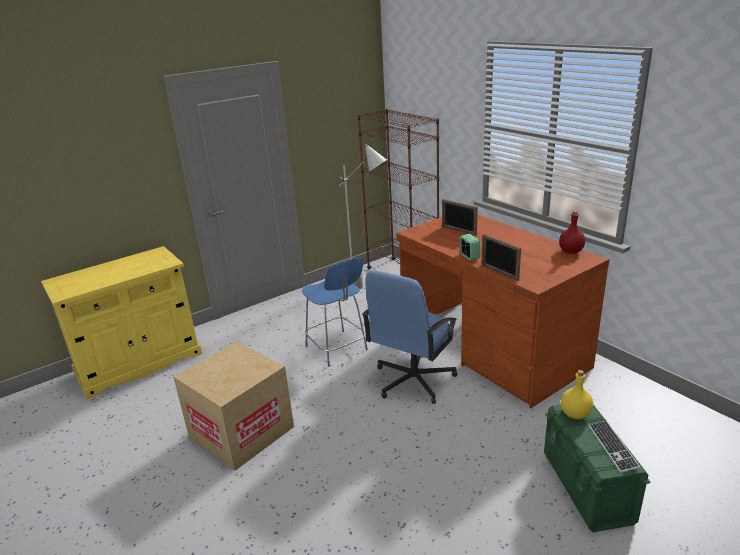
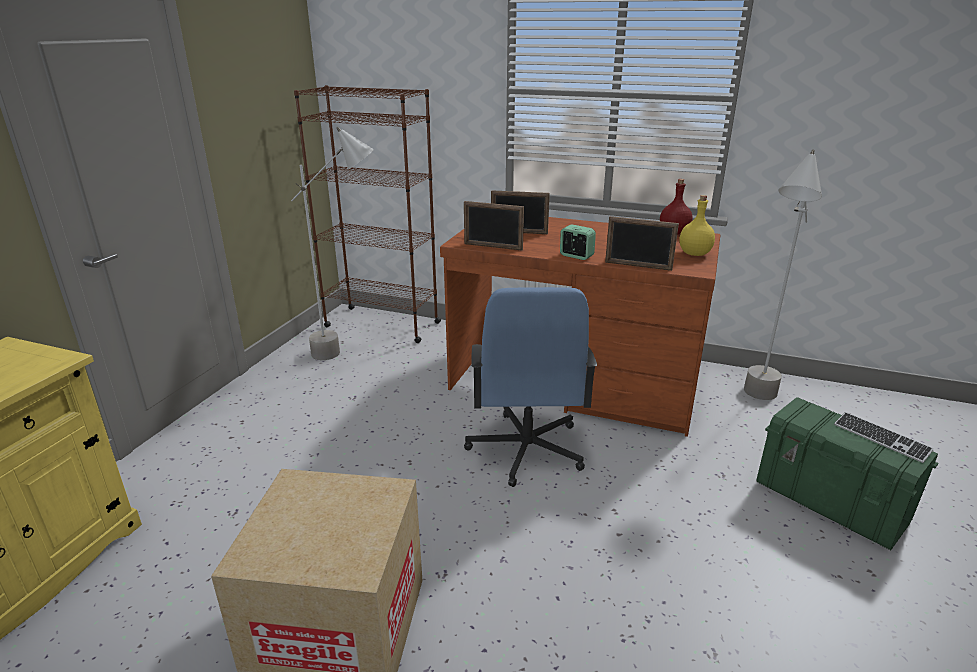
camera: 35 degrees left, 0 degrees up
(337, 349) = (381, 442): blue chair -> none
(426, 239) = (493, 247): none -> picture frame
(574, 414) = (806, 417): yellow bottle -> yellow bottle (694, 254)
(615, 404) = (755, 404): none -> grey floor lamp

